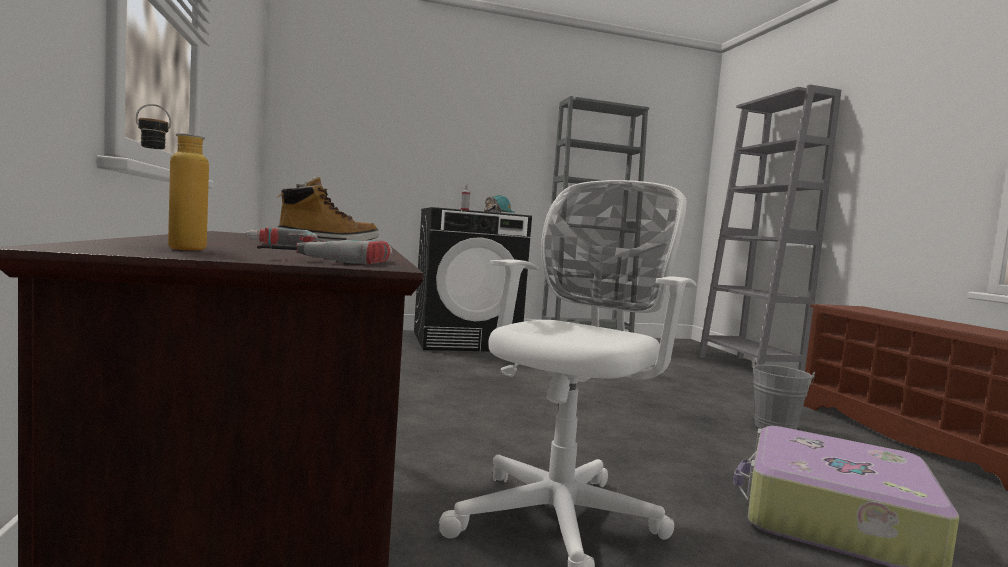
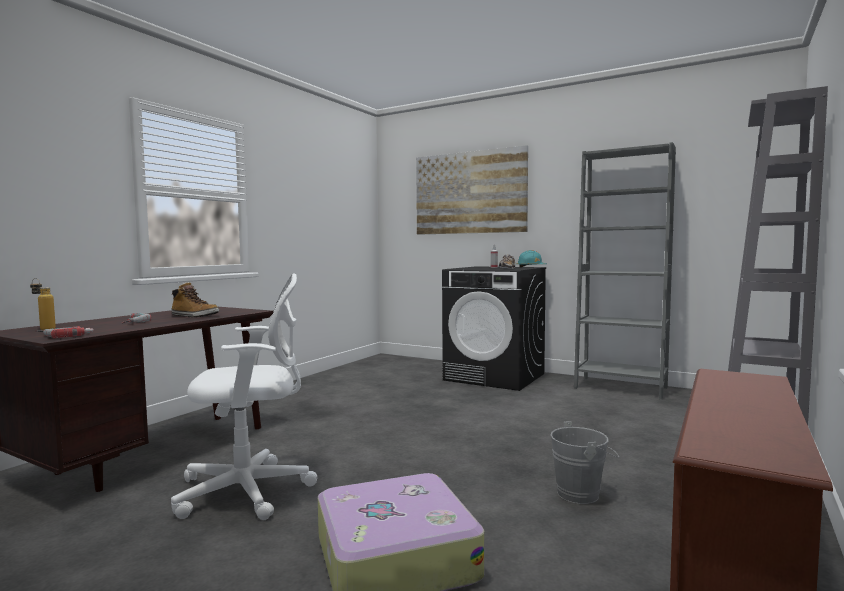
camera: 45 degrees right, 0 degrees up
(416, 116) = (470, 193): none -> picture

